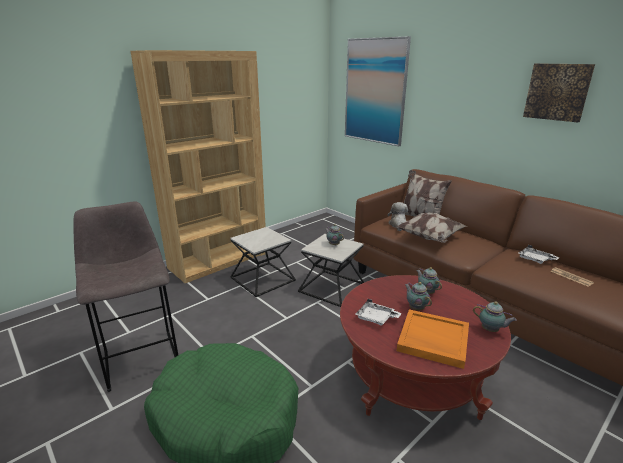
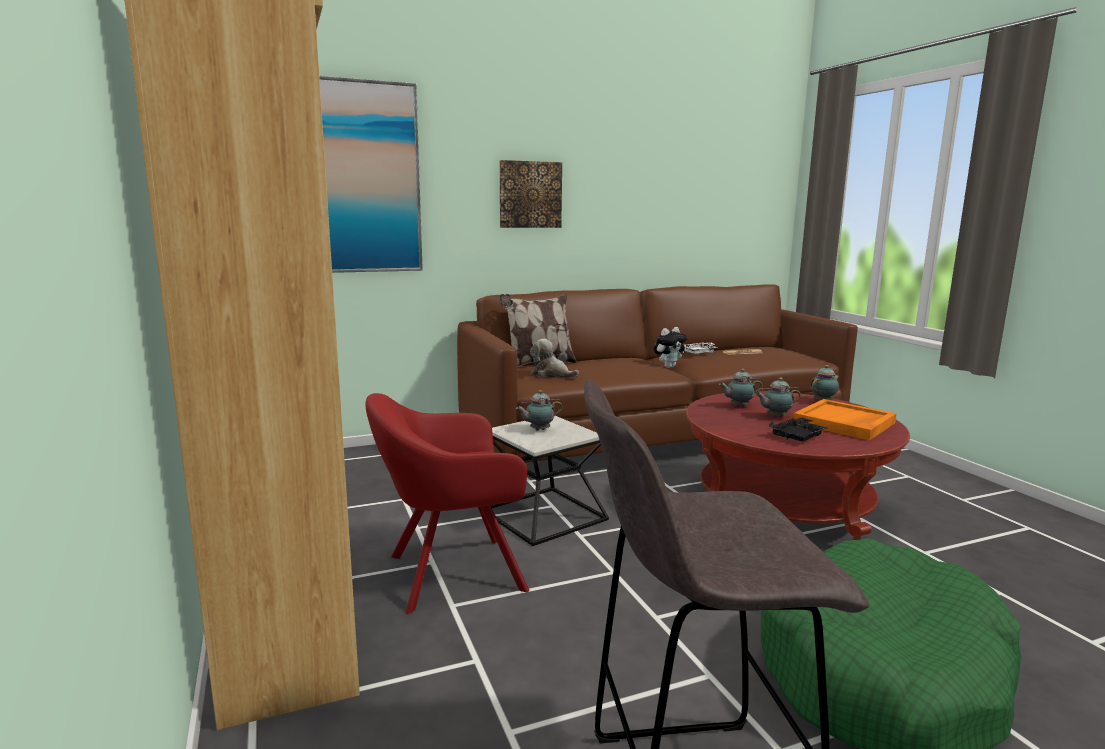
camera: 70 degrees left, 10 degrees down
(263, 278) = (449, 574): side table -> red armchair
(376, 318) = (798, 436): white tray -> black tray
(430, 238) = (612, 370): pillow -> none
(487, 256) = (669, 367): none -> plush toy
(557, 92) = (627, 169): picture -> picture (530, 194)

